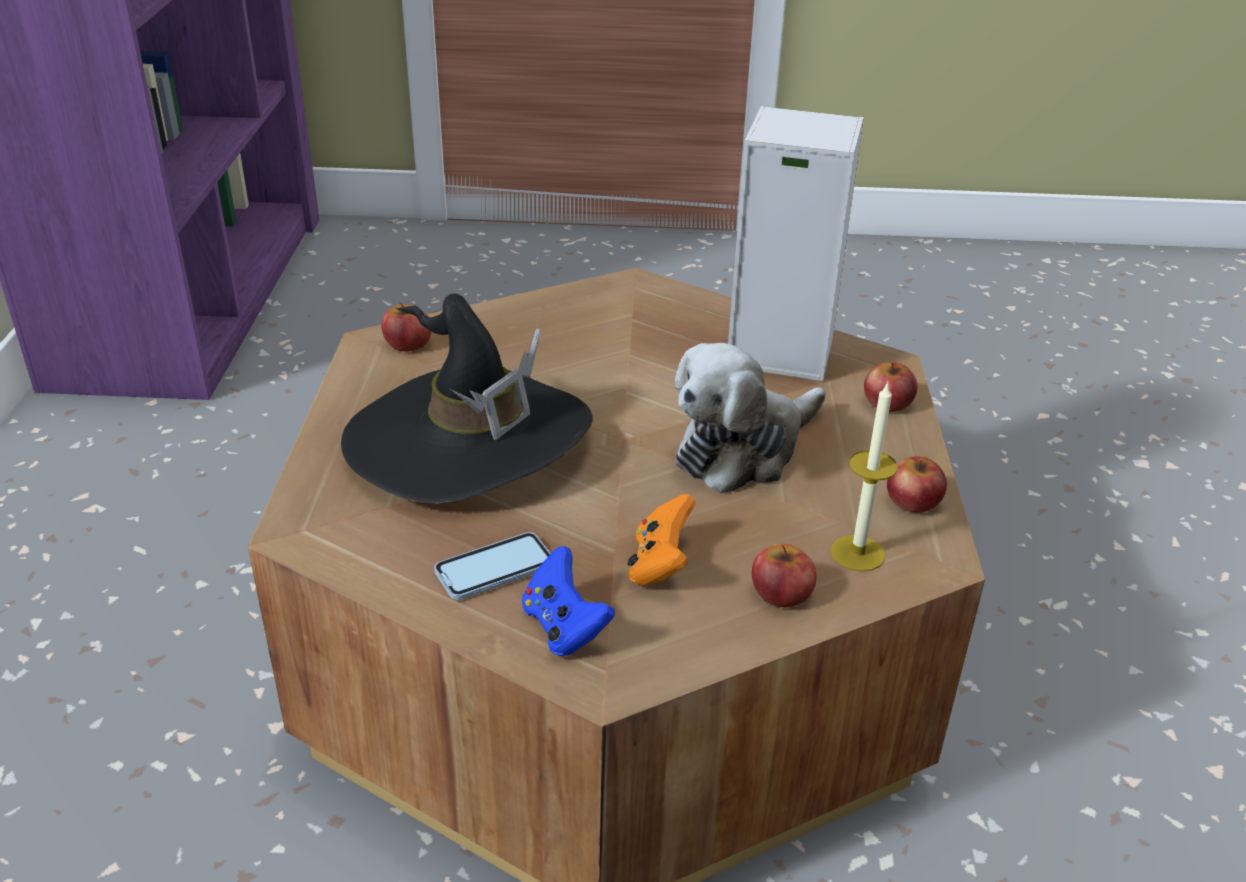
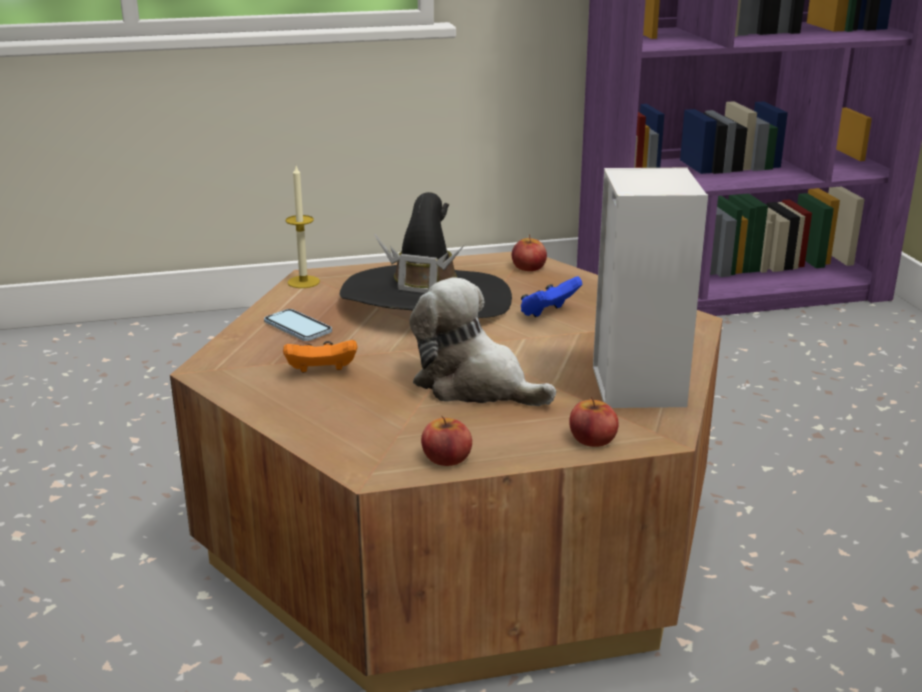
camera: 75 degrees right, 10 degrees down
(564, 627) = (250, 353): blue game controller -> blue game controller (548, 313)
(781, 592) = (307, 414): apple -> none
(857, 553) = (365, 438): candle -> candle (303, 282)

